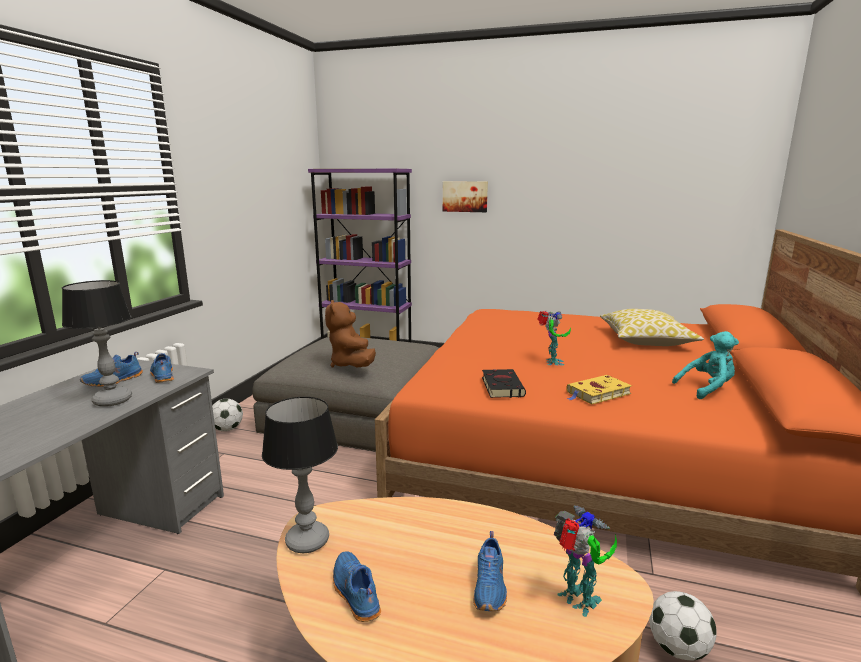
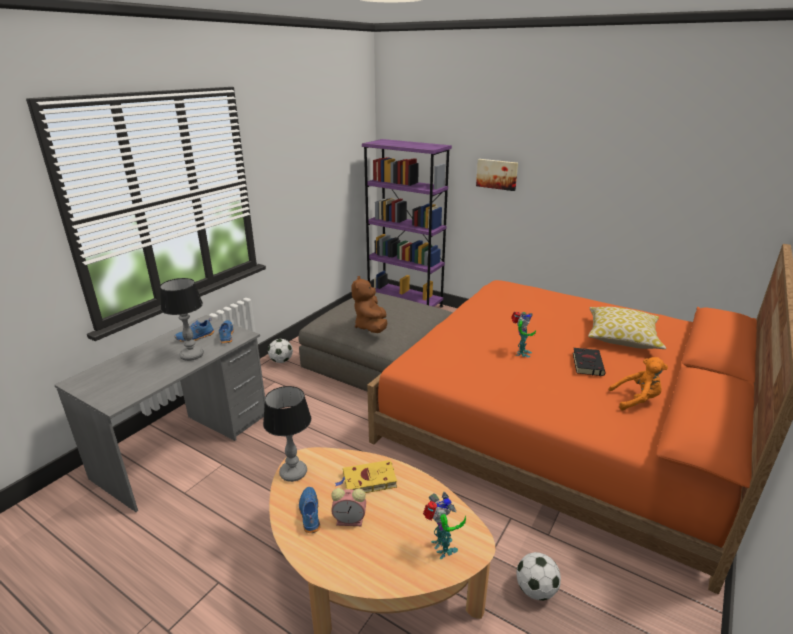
camera: 15 degrees right, 10 degrees up
(424, 589) = (351, 520): none -> alarm clock
(490, 587) = (391, 527): blue shoe -> none
(501, 386) = (465, 373): black book -> black book (587, 363)
(597, 393) = (537, 392): yellow book -> yellow book (368, 481)
(707, 389) = (636, 400): turquoise plush toy -> orange plush toy

